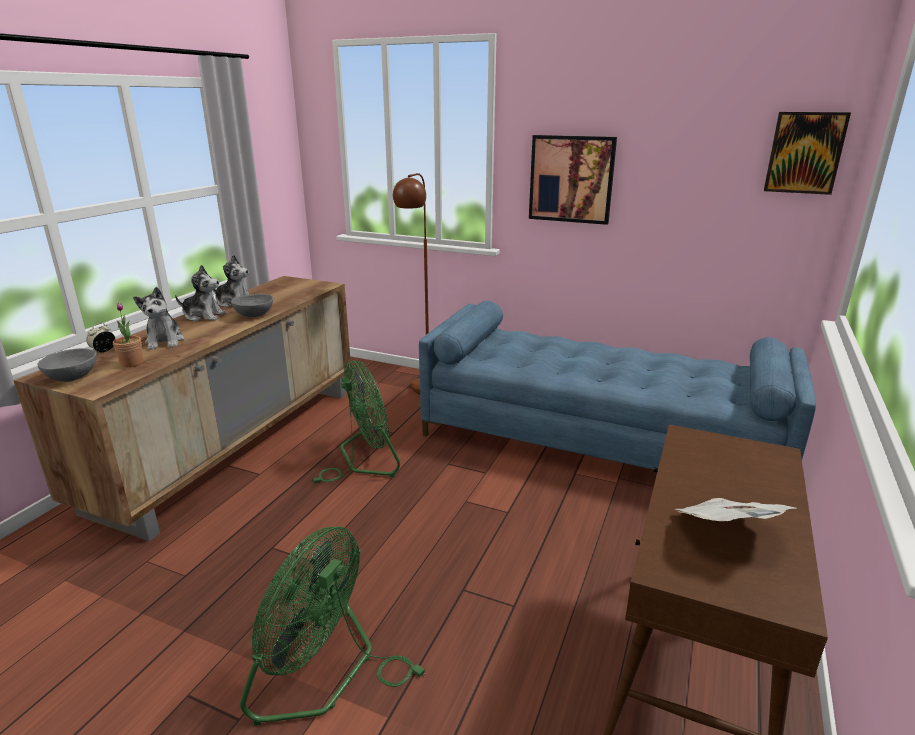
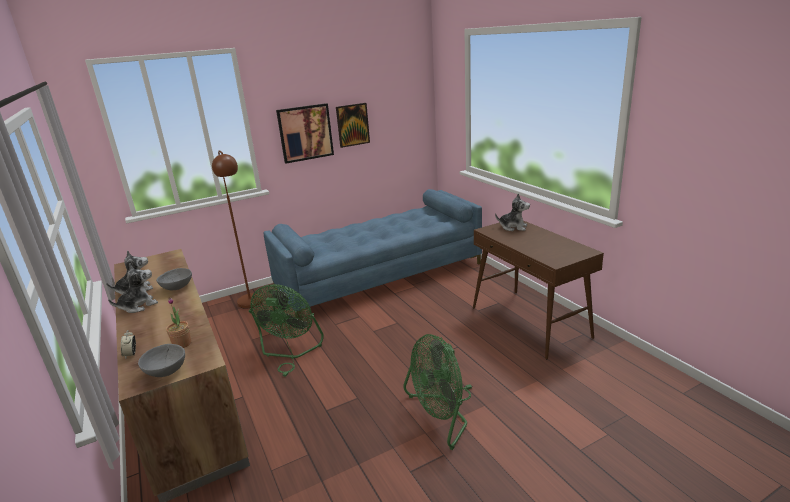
camera: 50 degrees left, 0 degrees up
(165, 341) = (162, 327): plush toy -> plush toy (513, 227)
(726, 531) = (547, 246): newspaper -> none
(805, 153) = (414, 97): picture -> picture (352, 125)

